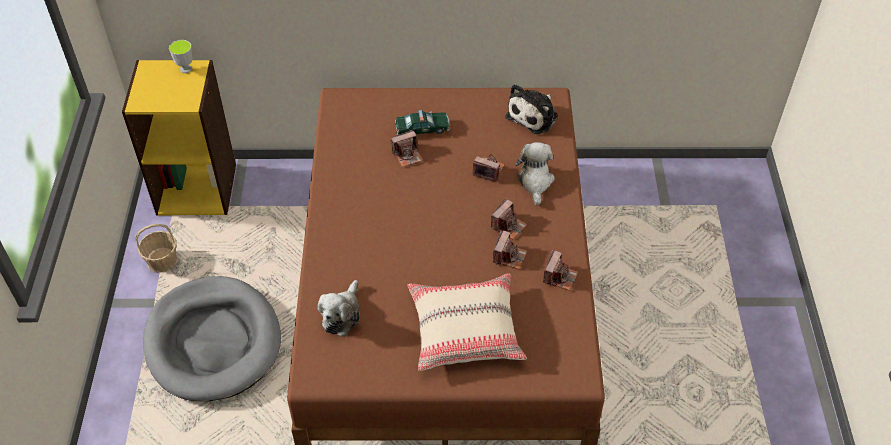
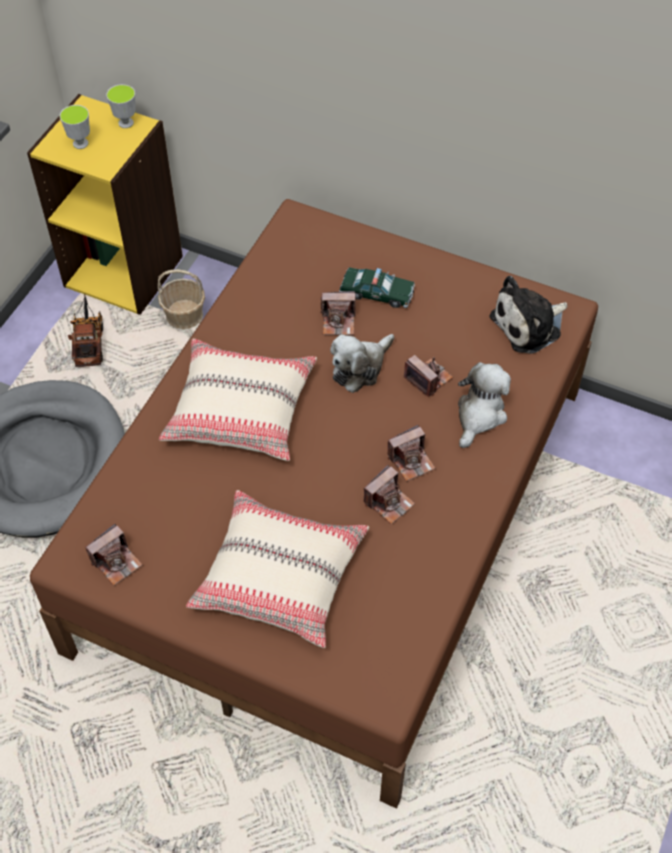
camera: 25 degrees right, 5 degrees up
(159, 93) = (80, 143): none -> cup
(162, 261) = (42, 344): basket -> basket (184, 316)
(198, 246) = (89, 340): none -> toy truck
(342, 314) = (146, 496): plush toy -> plush toy (360, 367)
(374, 234) = (241, 409): none -> beige pillow
(559, 277) = (437, 555): camera -> camera (116, 562)

